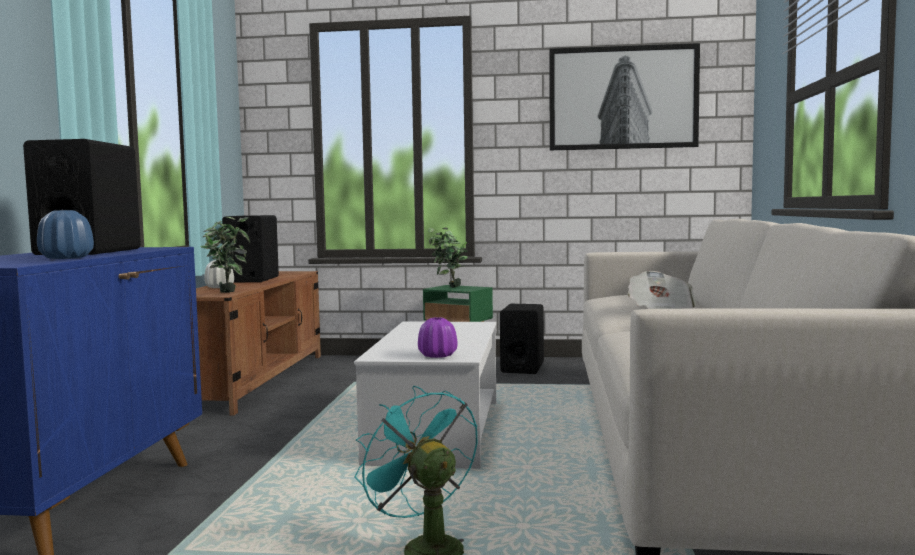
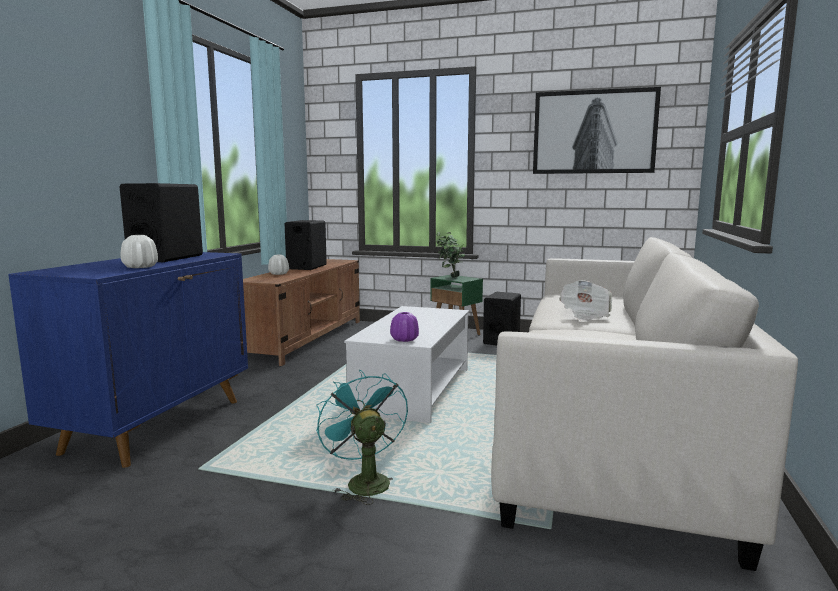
camera: 10 degrees right, 5 degrees up
(67, 258) = (141, 267): blue vase -> white vase
(227, 292) = (281, 278): potted plant -> none

